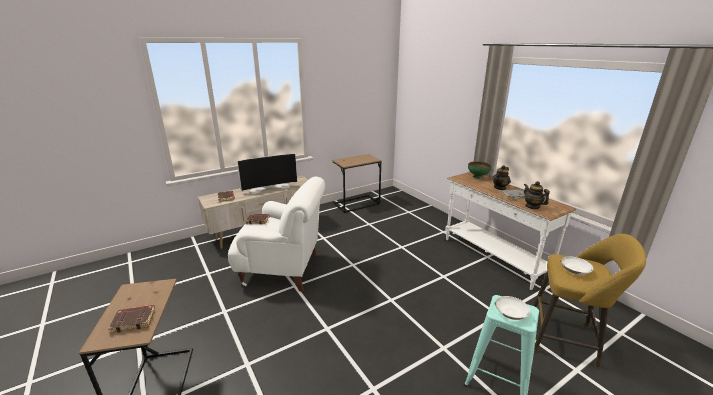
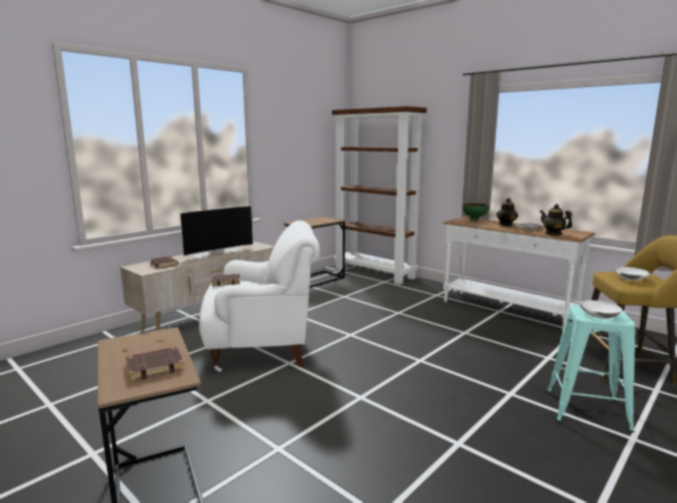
camera: 15 degrees left, 10 degrees down
(406, 201) = (375, 273): none -> brown bookcase

